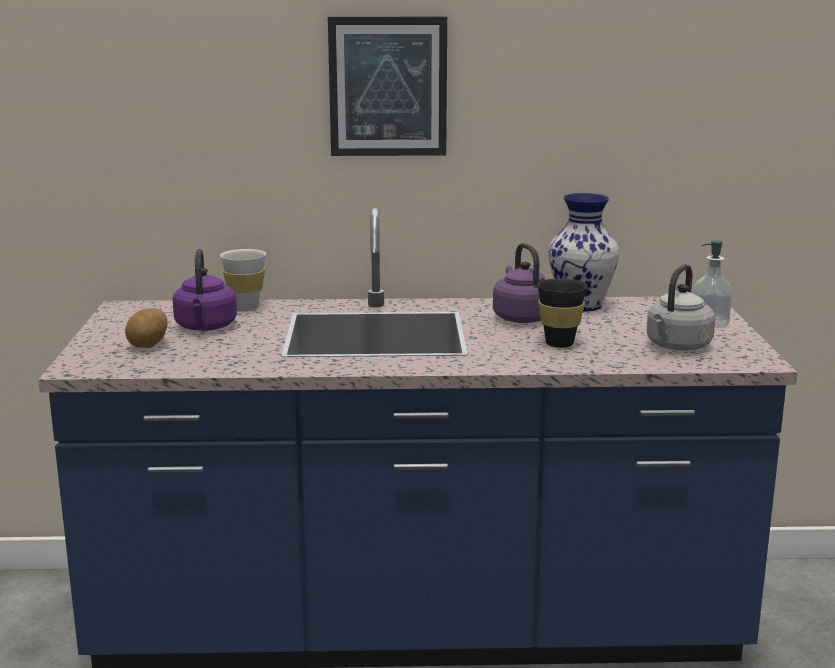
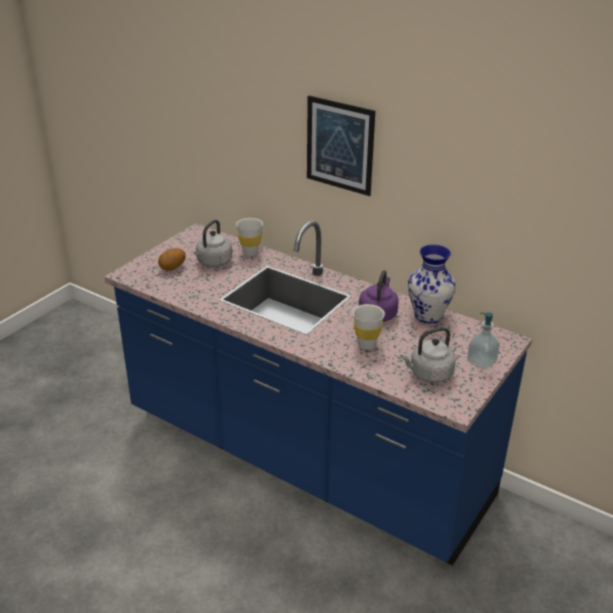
camera: 35 degrees right, 15 degrees up
(205, 327) = (213, 262): purple kettle -> grey kettle
(559, 343) = (366, 345): black cup -> white cup

